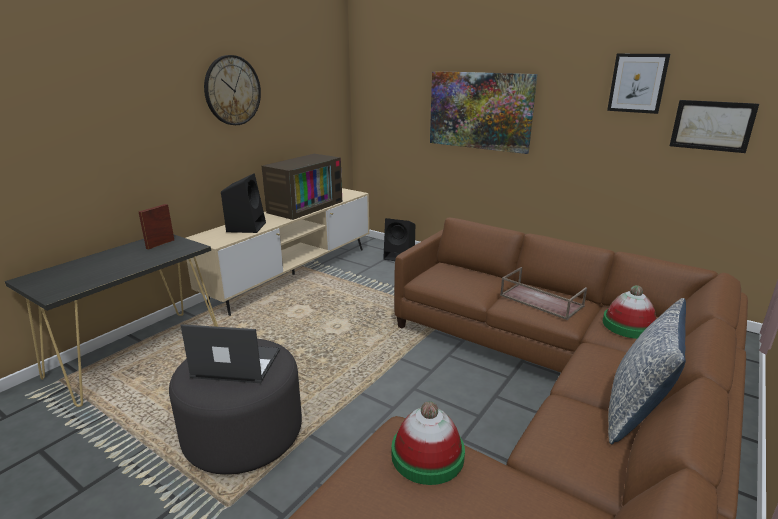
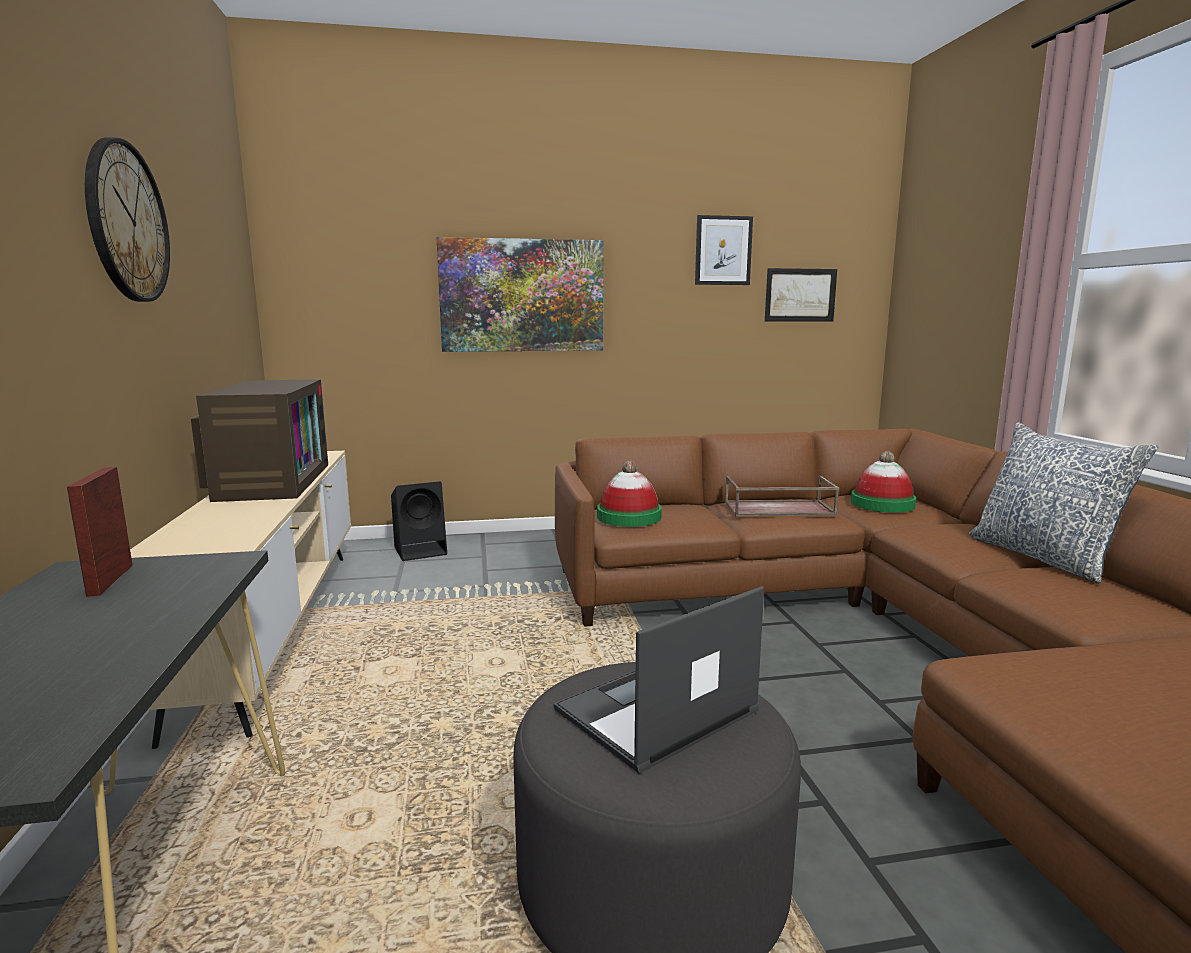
camera: 45 degrees left, 10 degrees down
(246, 227) = (220, 525): black speaker -> none
(427, 455) = (1064, 669): hat -> hat (629, 517)

